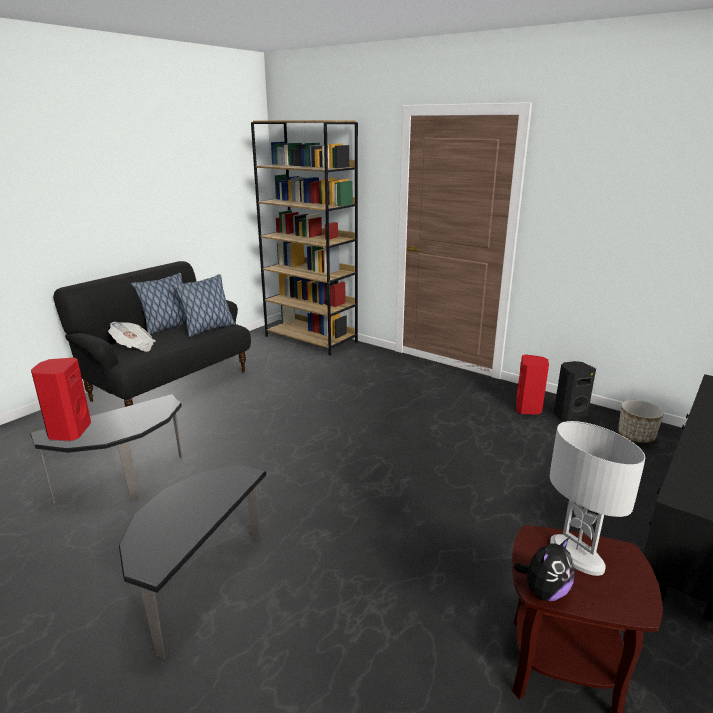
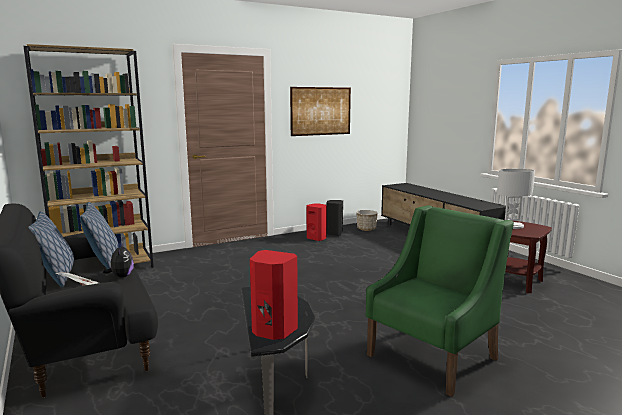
camera: 65 degrees left, 10 degrees down
(198, 585) = (433, 356): side table -> green armchair
(544, 591) = (533, 234): plush toy -> plush toy (121, 276)
(612, 210) = (321, 111): none -> picture

